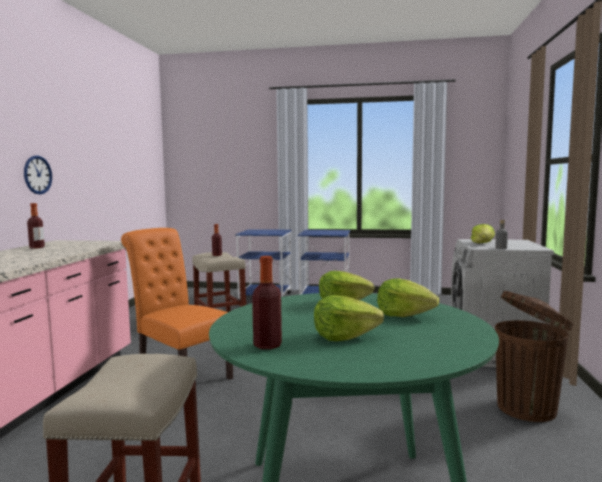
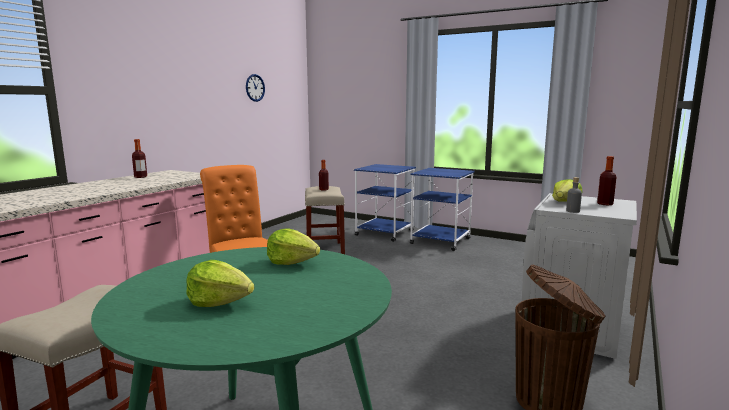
camera: 20 degrees right, 5 degrees up
(37, 175) = (161, 112): wall clock -> wall clock (255, 87)
(267, 345) = (143, 300): bottle -> bottle (605, 204)
(404, 314) = (321, 284): lettuce -> none

